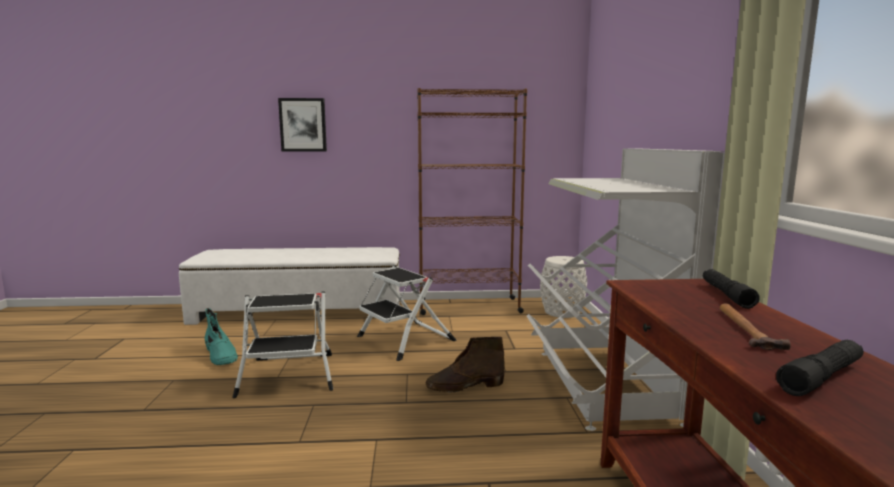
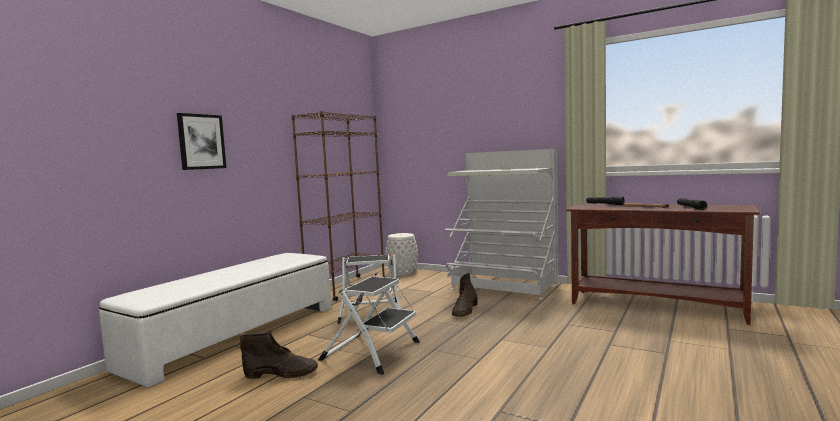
camera: 55 degrees left, 5 degrees down
(221, 355) = (282, 373): turquoise boot -> brown boot

